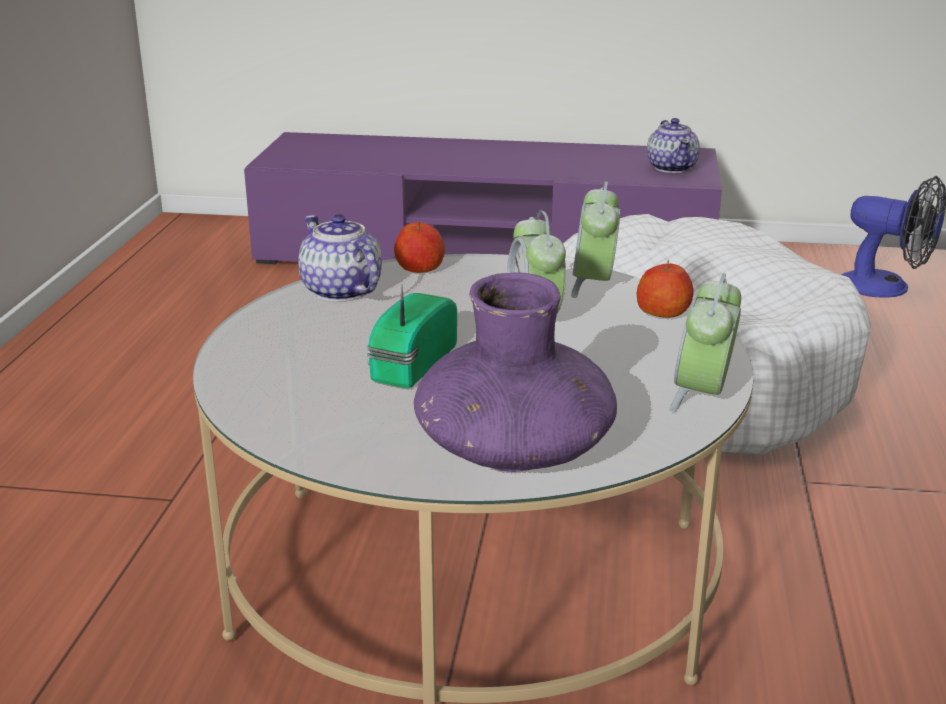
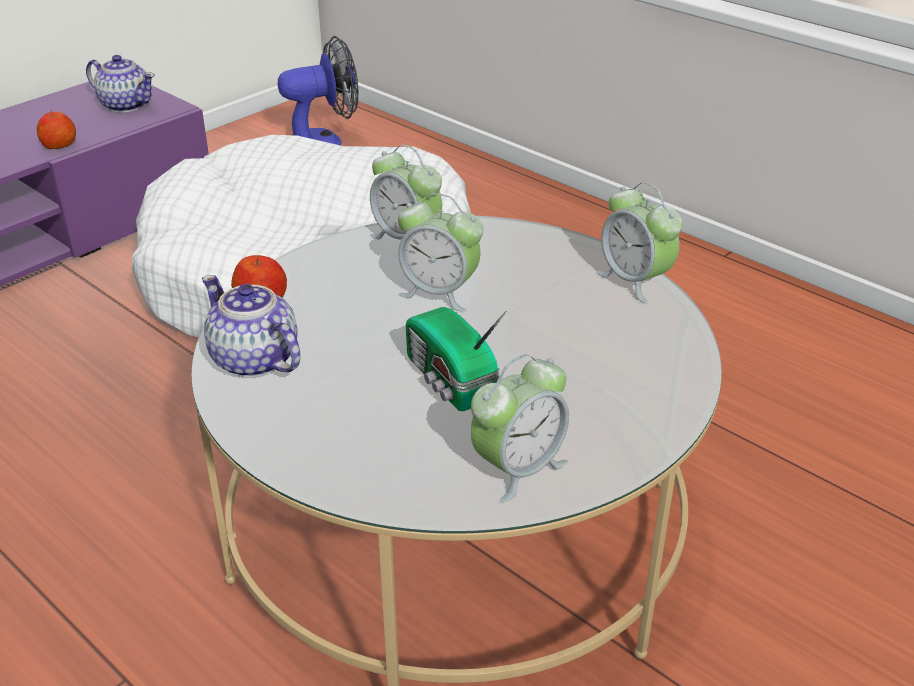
camera: 55 degrees left, 10 degrees up
(324, 428) = (518, 469): none -> alarm clock
(341, 291) = (254, 360): teapot -> teapot turned 45 degrees clockwise
(515, 450) = (641, 390): purple vase -> none
(663, 312) = (491, 235): apple -> apple (59, 145)

